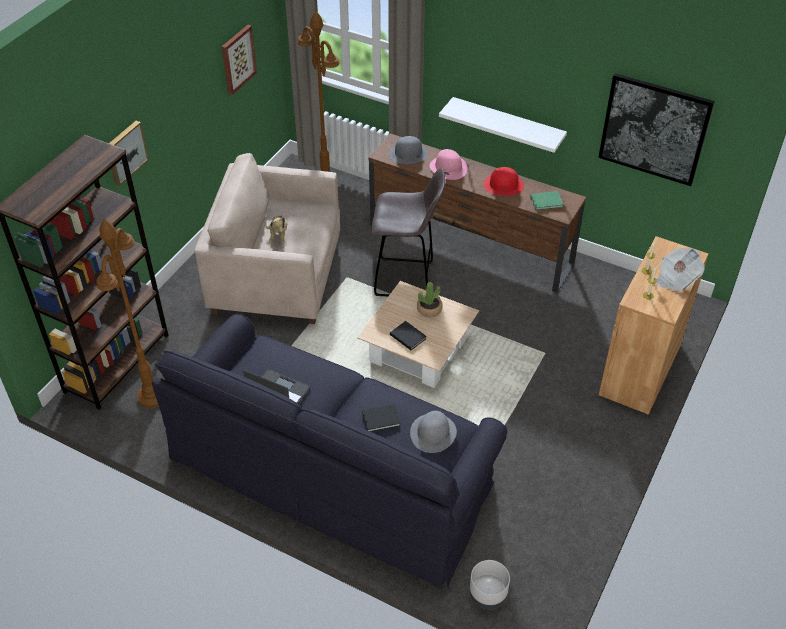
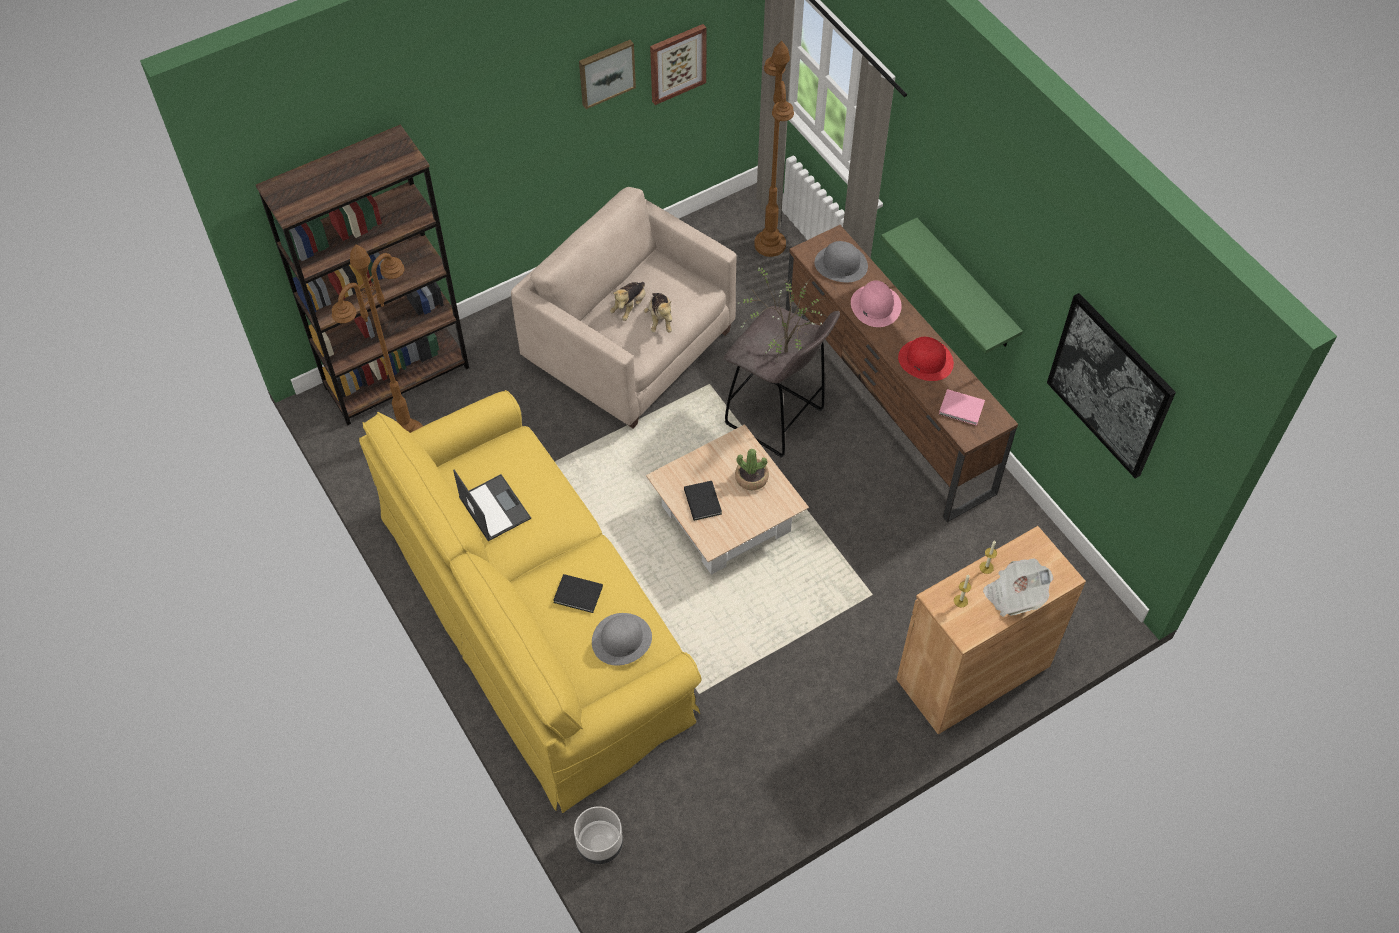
camera: 30 degrees right, 10 degrees up
(125, 152) = (465, 149): picture -> picture (606, 72)
(306, 235) = (660, 319): none -> plush toy
(334, 470) = (537, 618): black sofa -> yellow sofa
(407, 216) = (782, 351): none -> potted plant
(507, 125) = (965, 285): white shelf -> green shelf
(547, 202) = (962, 409): green book -> pink book

